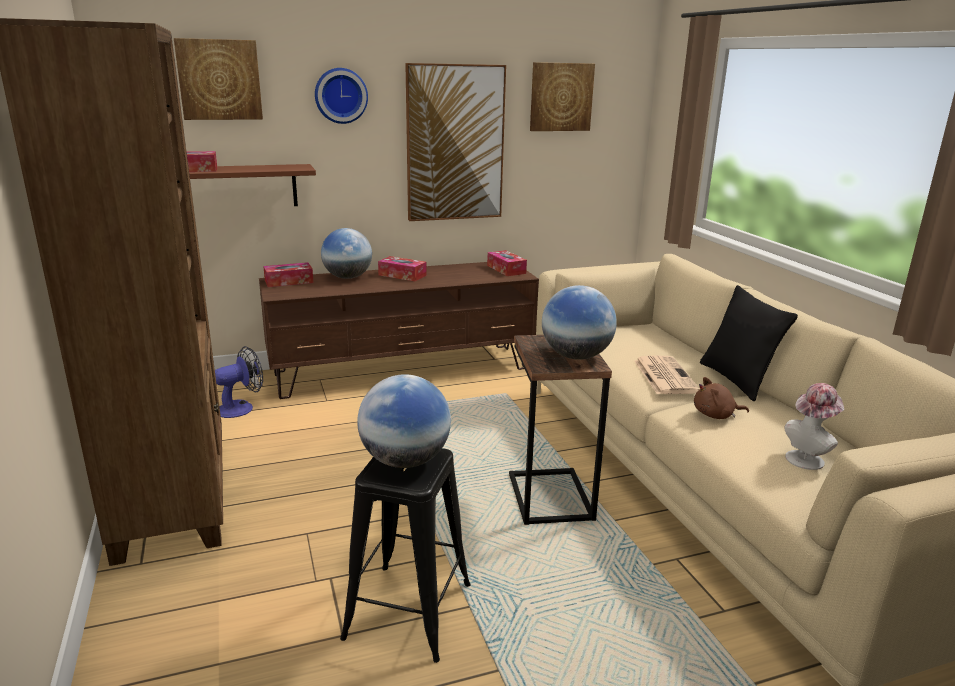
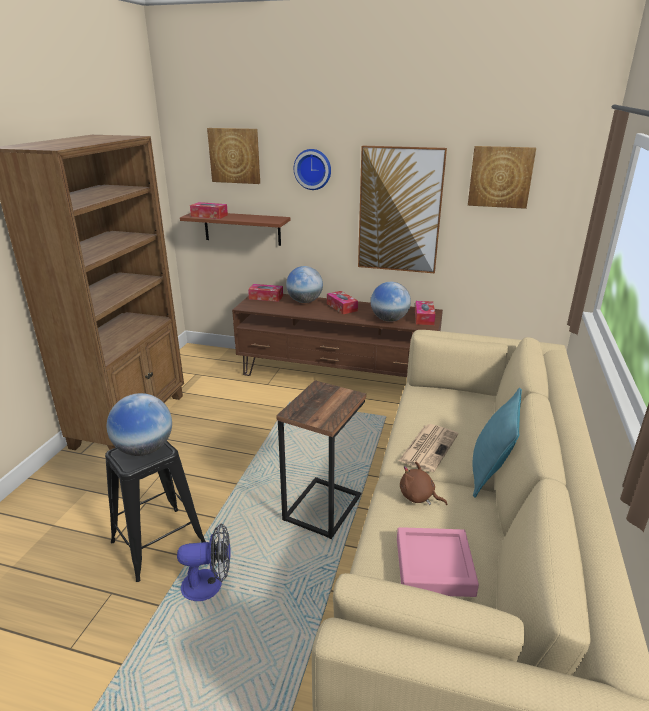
camera: 35 degrees right, 5 degrees up
(241, 407) = (218, 374): fan -> fan (209, 584)
(576, 356) = (326, 411): globe -> globe (389, 319)
(736, 380) = (490, 473): black pillow -> turquoise pillow
(807, 458) = (434, 566): hat -> pink tray

